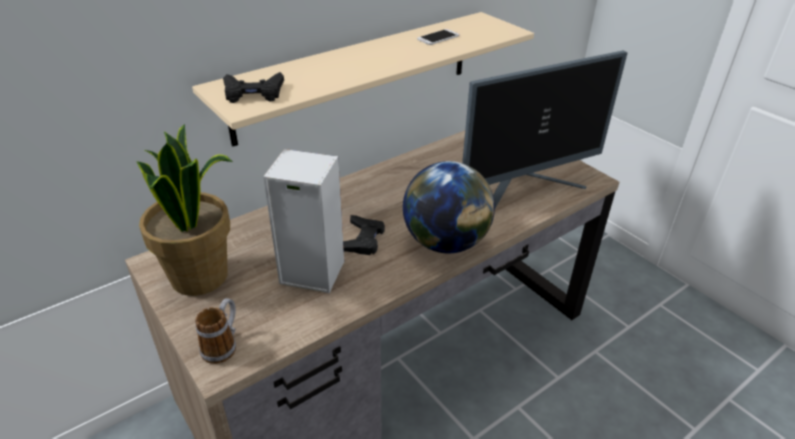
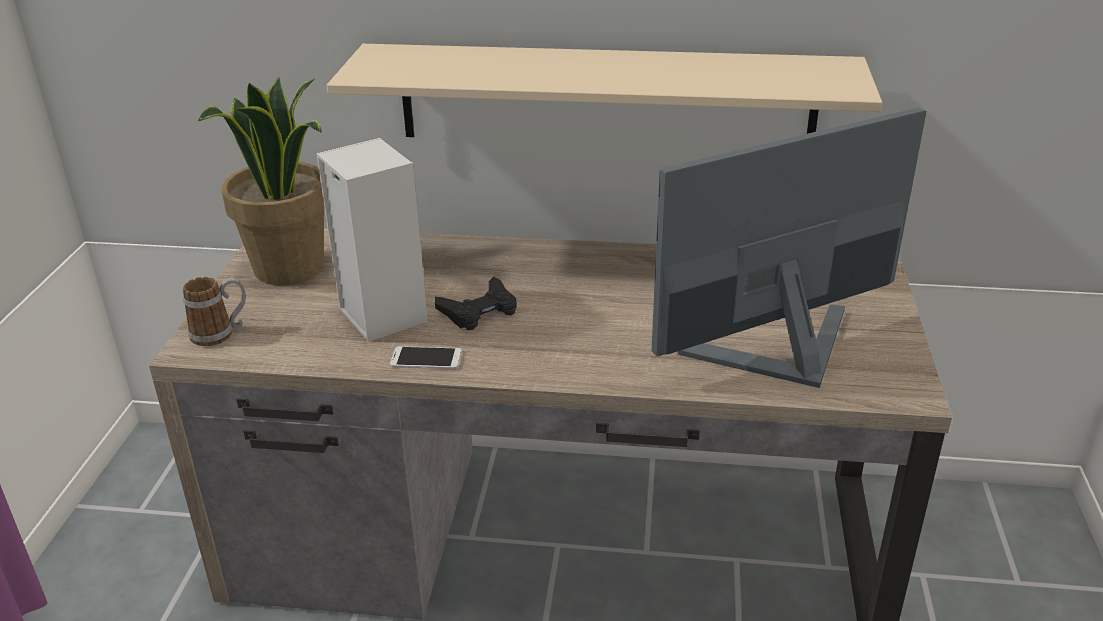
camera: 45 degrees right, 5 degrees down
(253, 93) = (397, 65): black game controller -> none
(438, 37) = (722, 70): phone -> phone (426, 359)
(445, 243) = (562, 360): globe -> none
(526, 187) = (781, 354): monitor -> monitor turned 135 degrees clockwise

